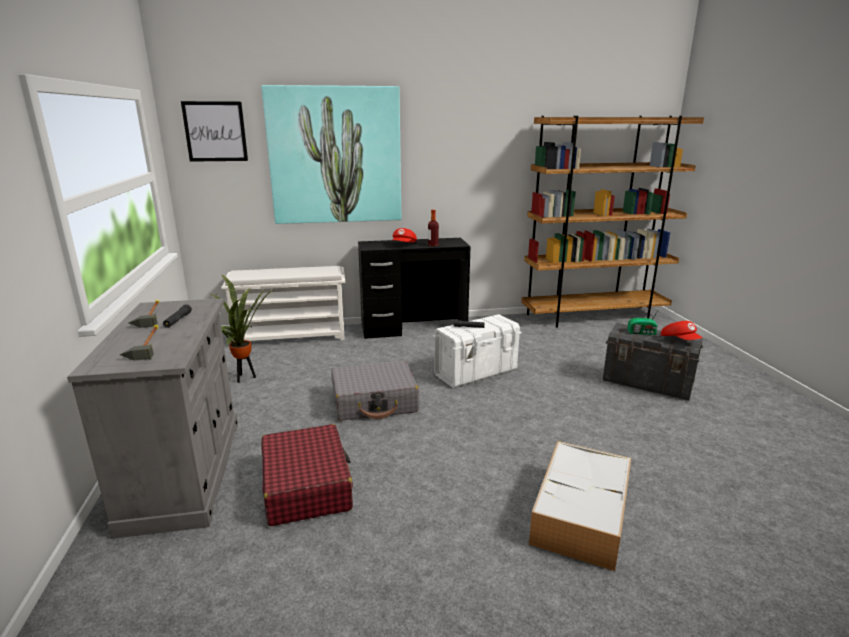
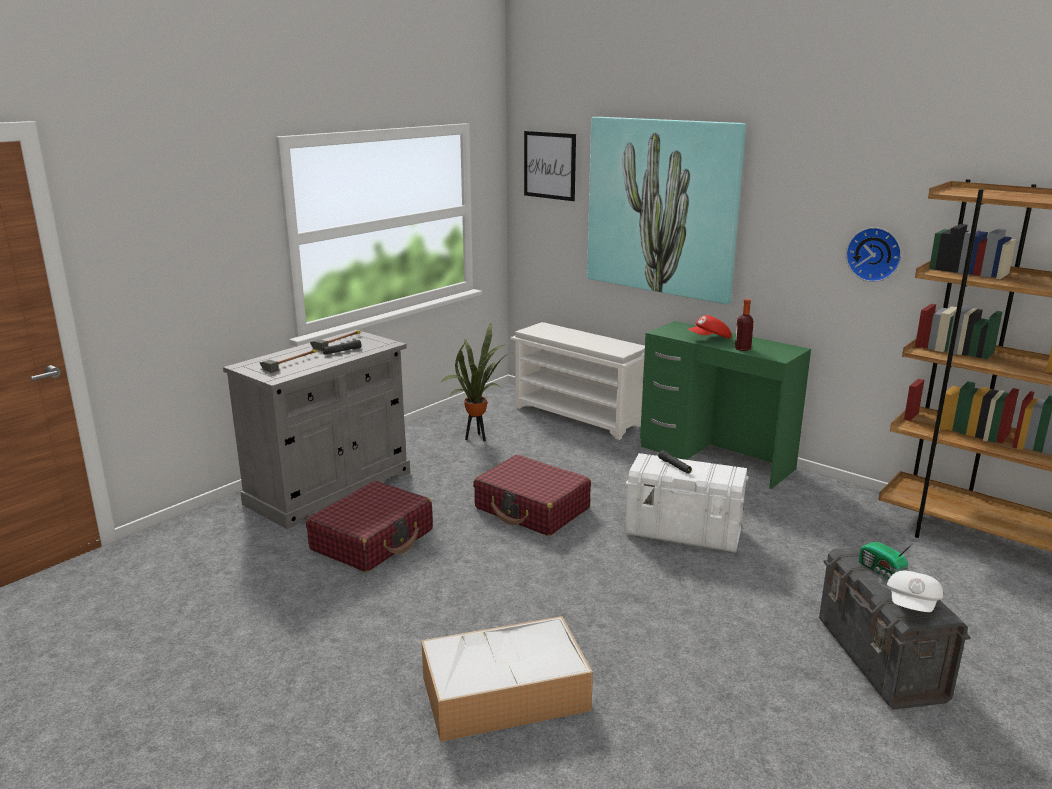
camera: 50 degrees right, 0 degrees up
(375, 402) = (532, 509): grey suitcase -> red suitcase
(414, 328) = (716, 457): black desk -> green desk
(492, 168) = (874, 254): none -> wall clock
(680, 340) = (913, 605): red cap -> white cap

